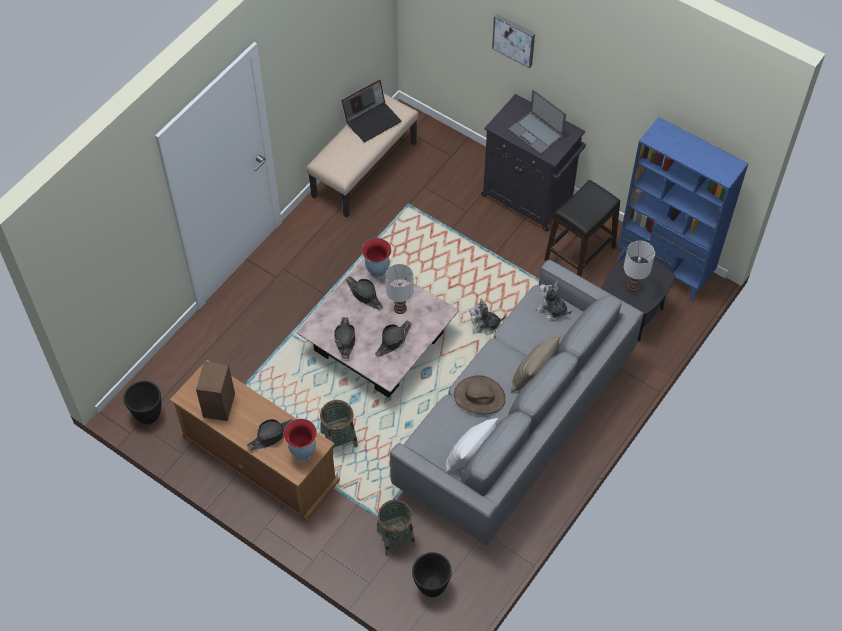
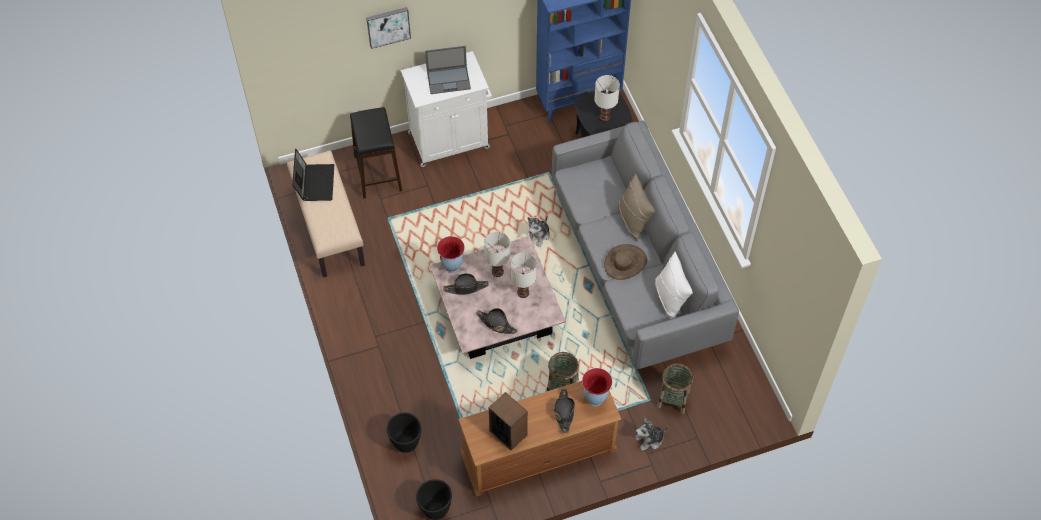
camera: 55 degrees left, 0 degrees up
(393, 340) = (522, 293): black hat -> white table lamp
(431, 587) = (729, 399): black planter -> black planter (406, 444)
(529, 198) = (450, 140): black cabinet -> white cabinet
(552, 310) = (587, 175): plush toy -> plush toy (649, 439)
(579, 253) = (525, 141): black stool -> black stool (377, 173)

